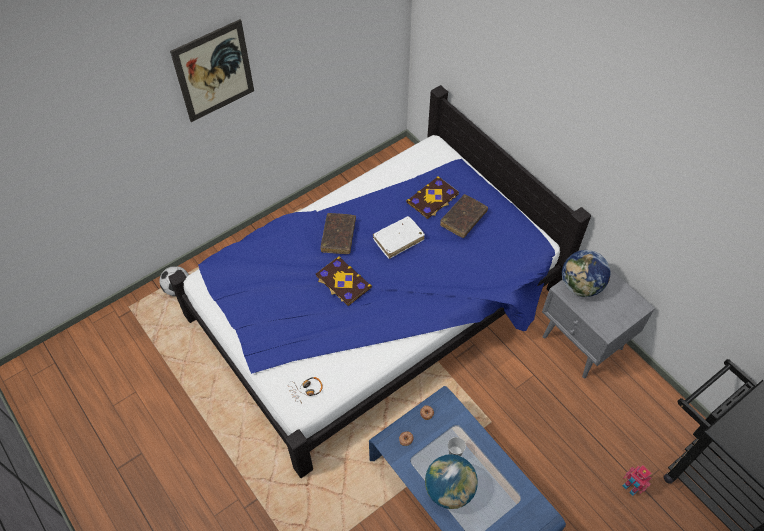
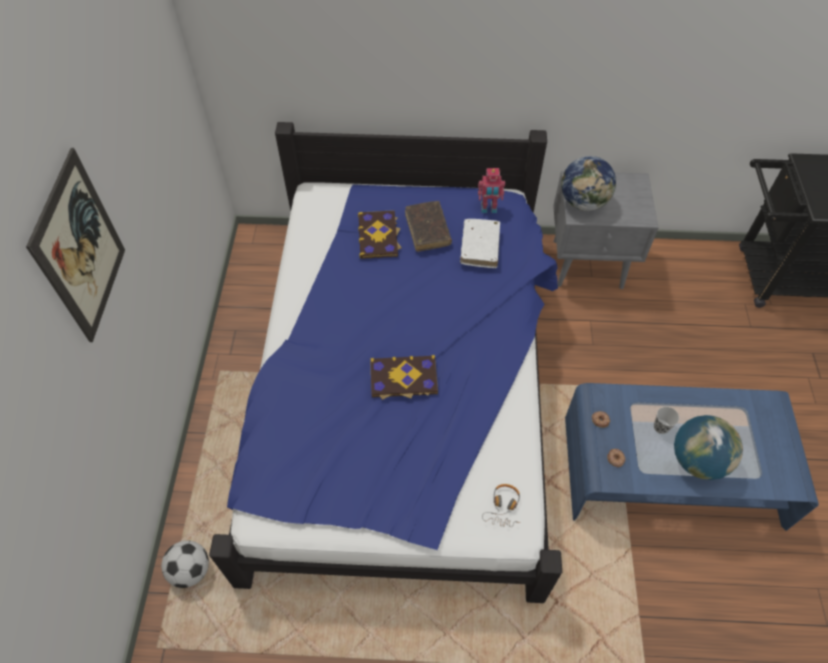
camera: 50 degrees left, 0 degrees up
(338, 236) = (342, 343): brown book -> none
(398, 240) = (399, 295): white book -> white book (479, 247)
(630, 487) = (748, 334): toy robot -> toy robot (488, 209)

